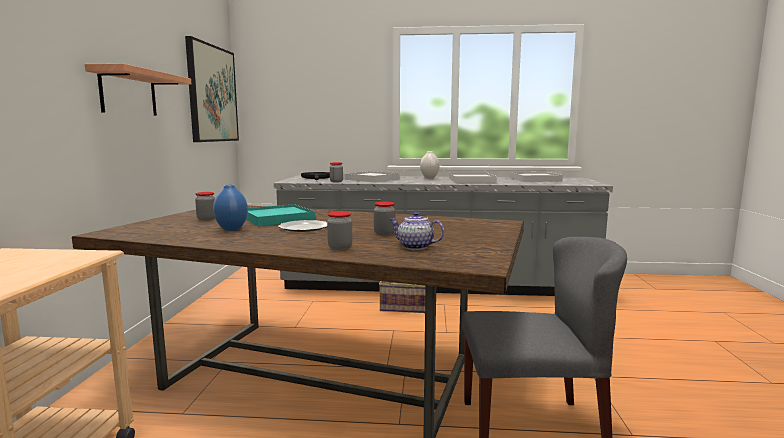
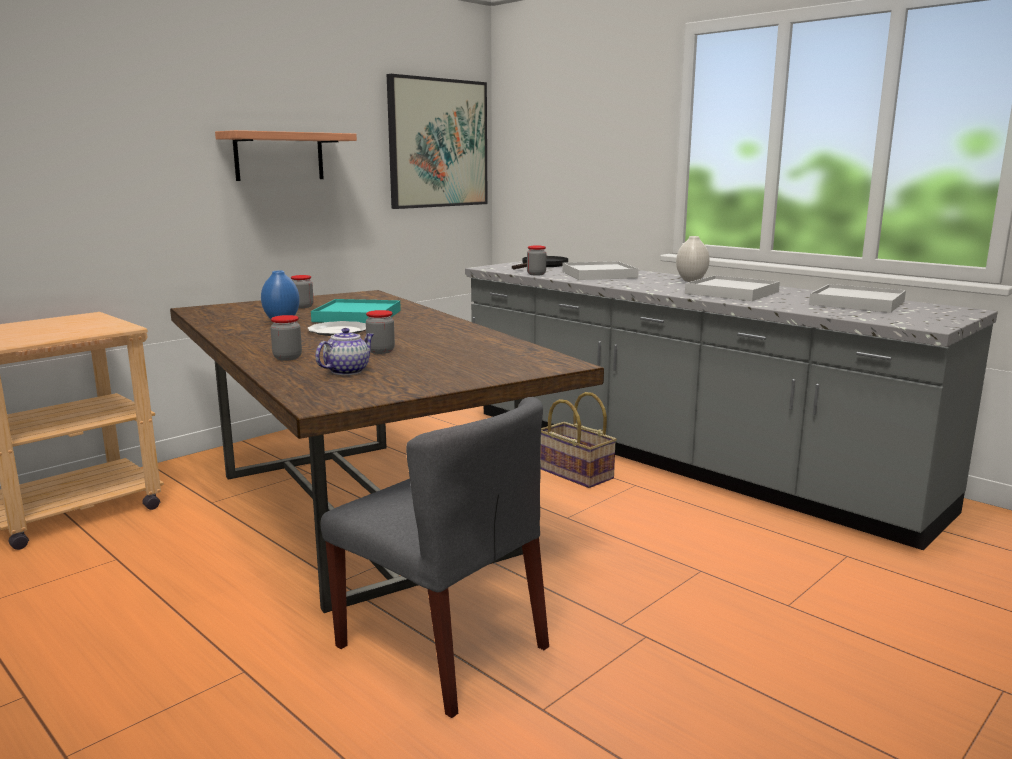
camera: 40 degrees right, 5 degrees up
(414, 246) = (347, 371): teapot -> teapot turned 60 degrees clockwise

